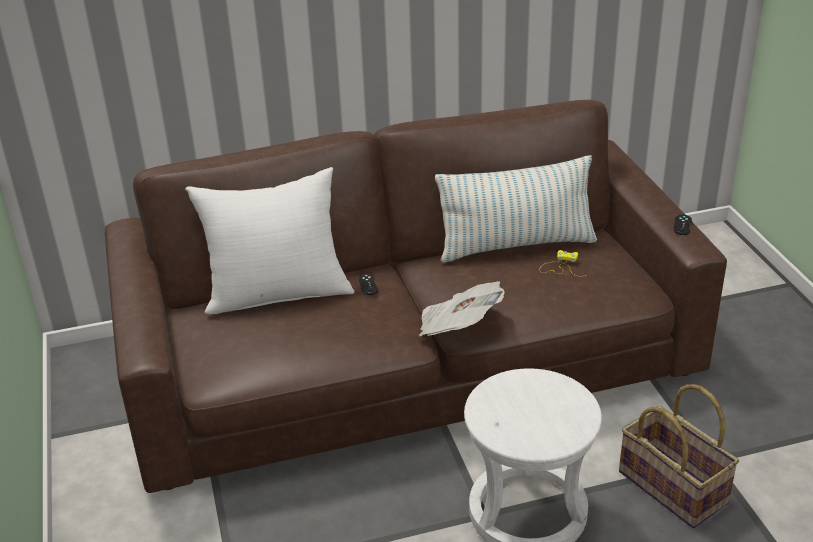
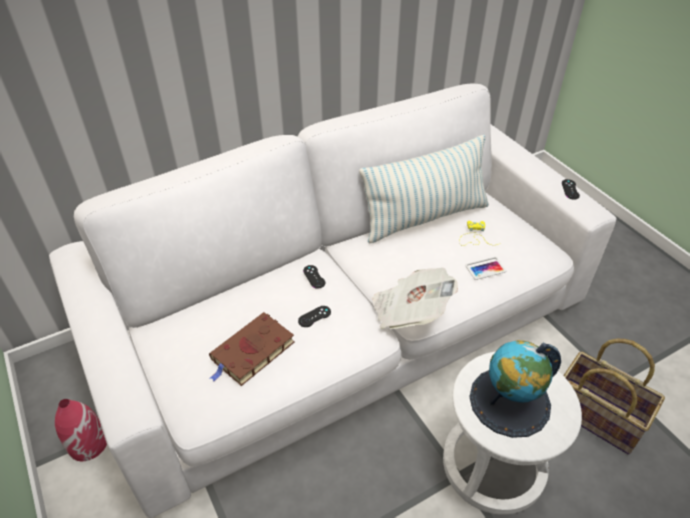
camera: 15 degrees left, 10 degrees up
(105, 426) = (87, 443): none -> red vase
(277, 338) = (251, 352): none -> brown book
(278, 293) = (233, 297): white pillow -> none
(353, 316) = (314, 316): none -> black game controller
(409, 359) = (344, 323): brown sofa -> white sofa
(524, 410) = (509, 401): none -> globe
(559, 297) = (485, 268): none -> phone

